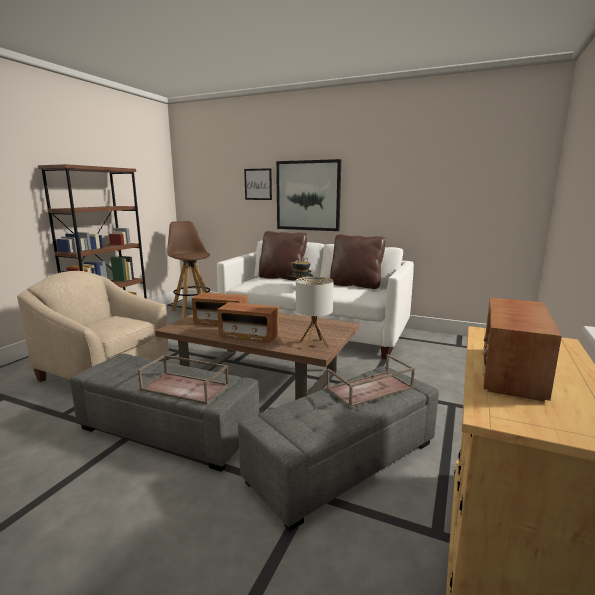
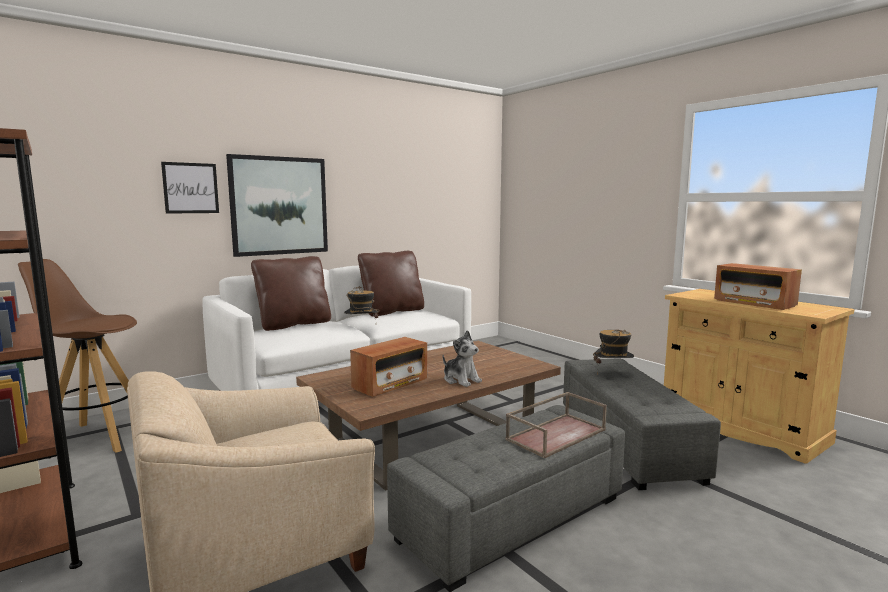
camera: 60 degrees left, 5 degrees down
(249, 336) = (461, 380): radio -> plush toy
(313, 344) = (517, 363): table lamp -> none
(369, 389) = (612, 373): brown tray -> hat

